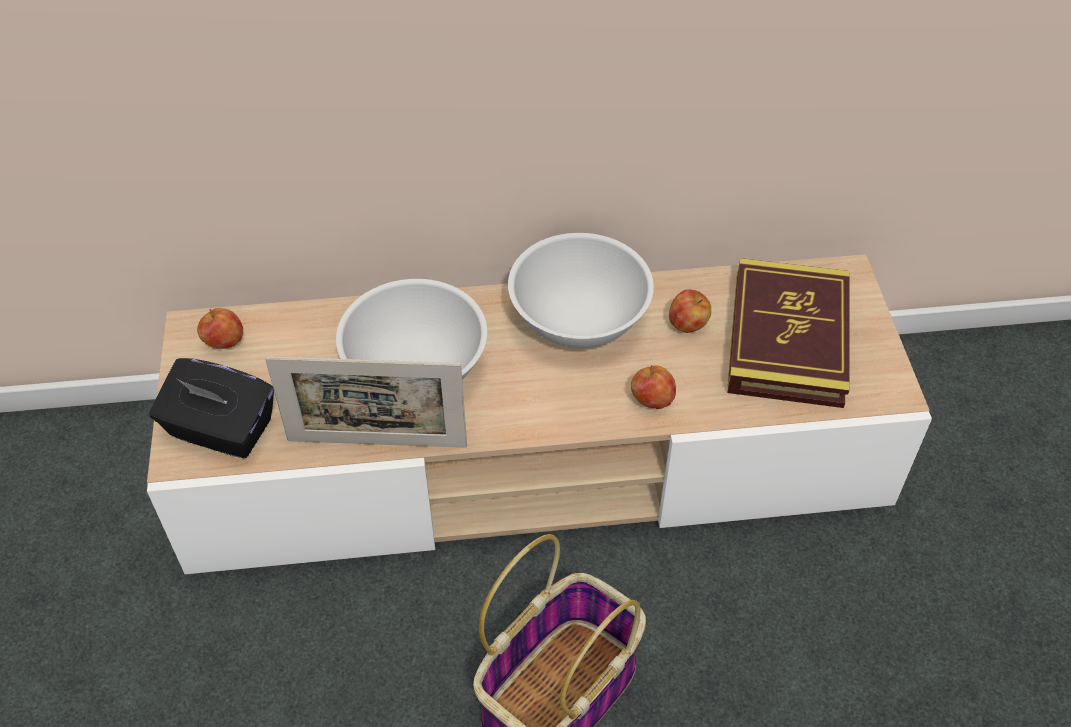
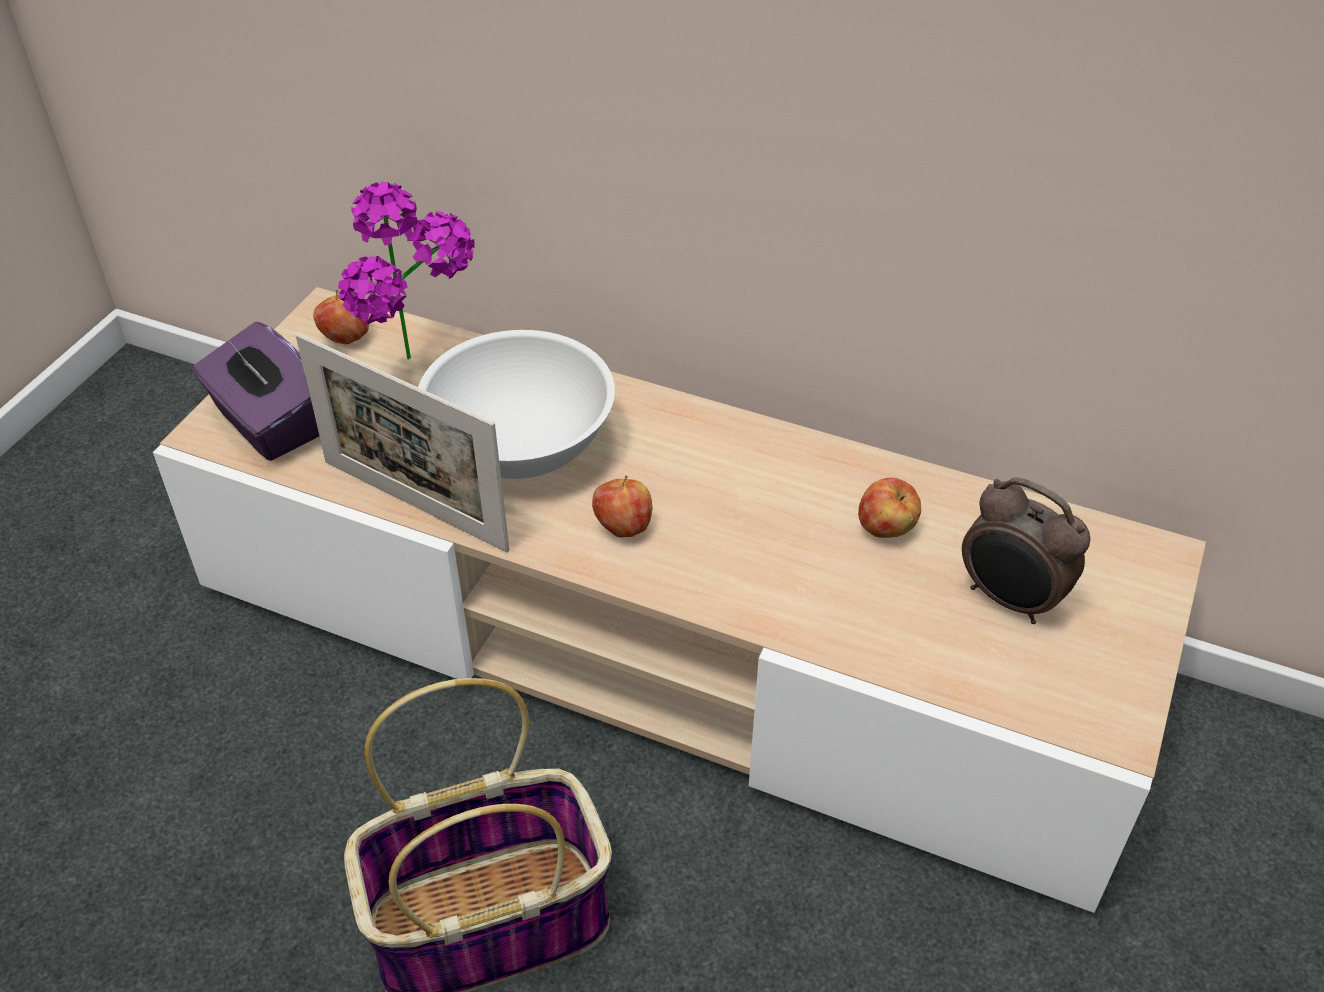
camera: 30 degrees right, 5 degrees down
(220, 430) = (269, 423): black tissue box -> purple tissue box
(302, 343) = (422, 370): none -> potted plant
(580, 318) = (754, 468): white bowl -> none
(651, 401) = (769, 597): apple -> apple (623, 527)
(787, 339) = (1009, 600): book -> alarm clock

